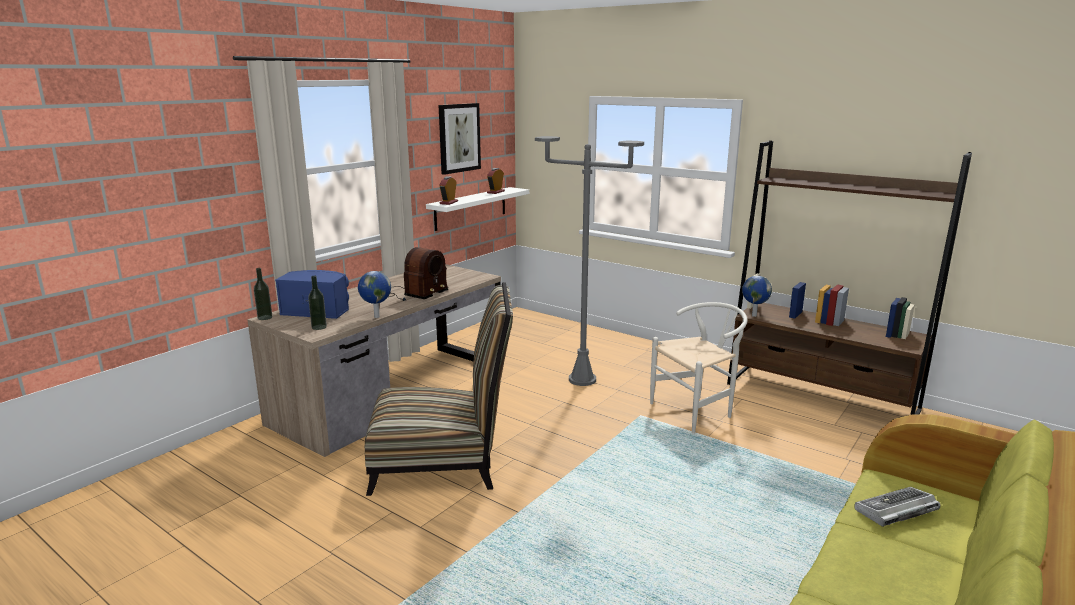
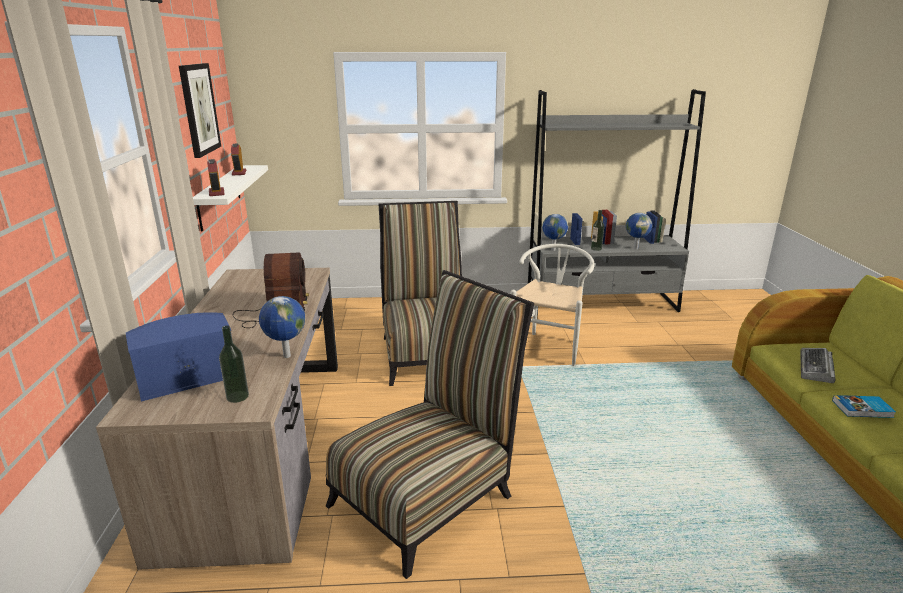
camera: 40 degrees left, 5 degrees up
(265, 317) = (123, 413): bottle -> bottle (596, 248)
(582, 379) = (427, 352): grey floor lamp -> chair
(820, 397) = (601, 304): brown bookcase -> grey bookcase
(854, 336) = (635, 248): none -> globe
(870, 558) = (863, 409): none -> book

